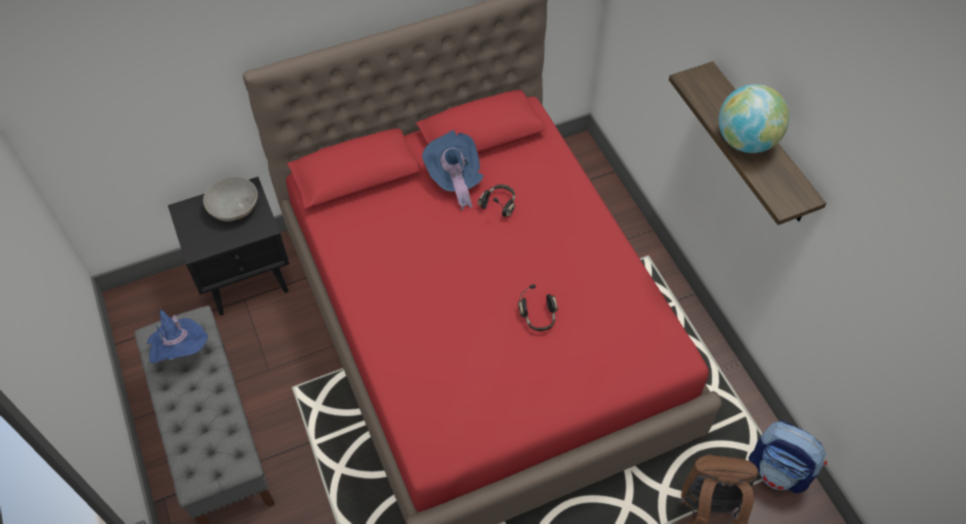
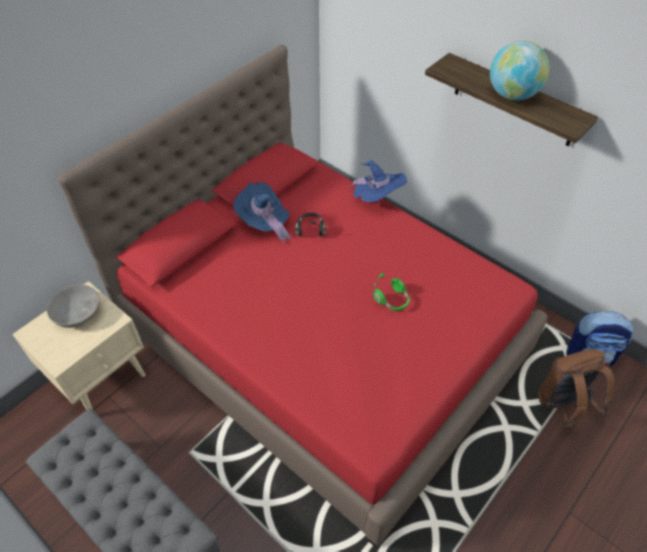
camera: 25 degrees left, 5 degrees down
(181, 350) = (83, 458): blue hat -> blue hat (377, 198)
(247, 278) = (103, 378): black nightstand -> beige nightstand
(538, 317) = (392, 300): black headphones -> green headphones

